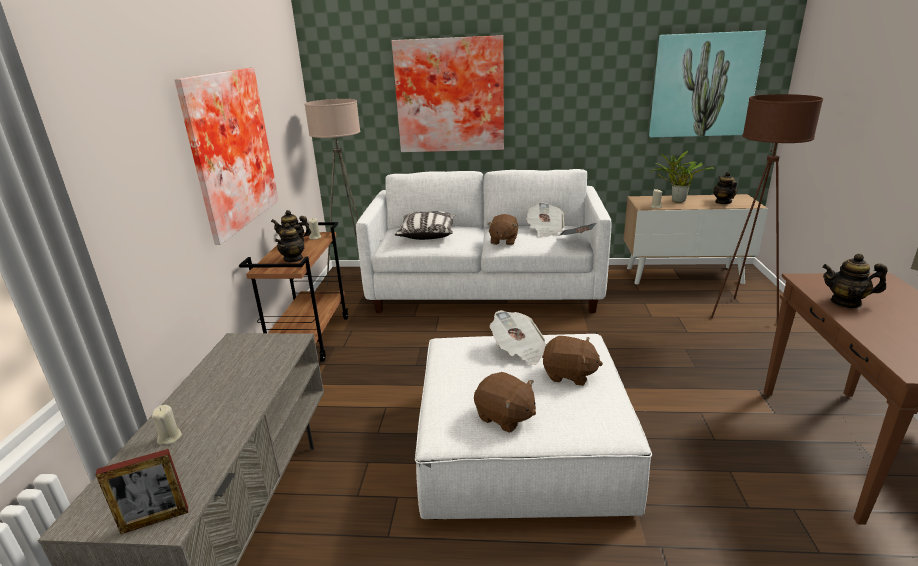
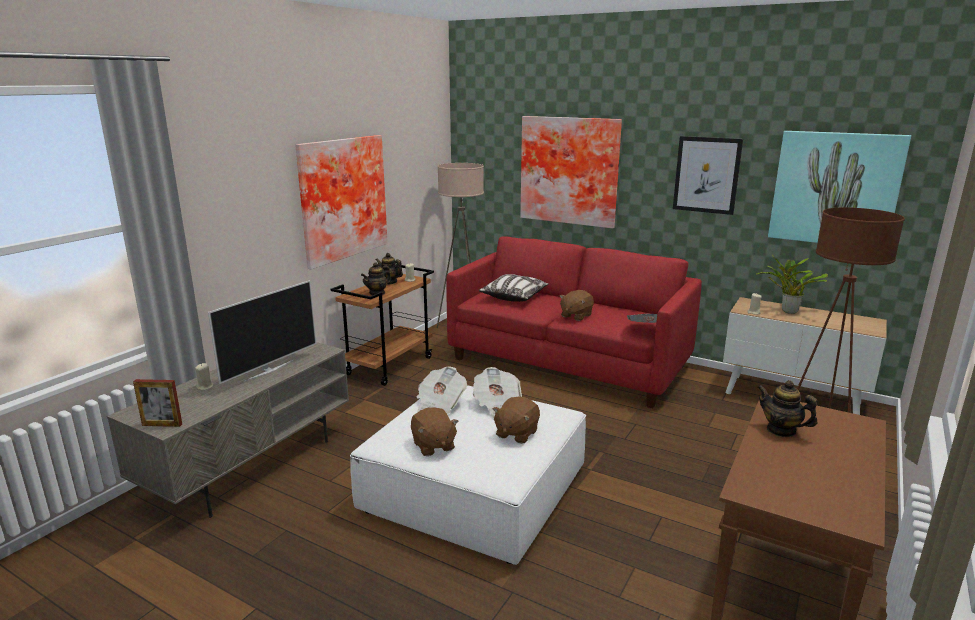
camera: 25 degrees right, 5 degrees down
(242, 386) = (269, 370): none -> television
(485, 289) = (568, 362): white sofa -> red sofa
(545, 230) = (625, 314): newspaper -> newspaper (439, 404)
(569, 375) = (516, 433): brown plush toy -> brown plush toy turned 75 degrees clockwise
(590, 85) = (707, 175): none -> picture
(723, 202) = (840, 322): teapot -> none

